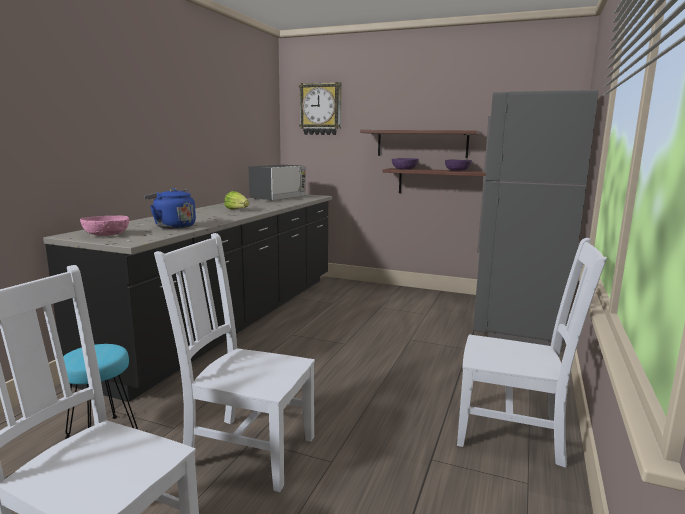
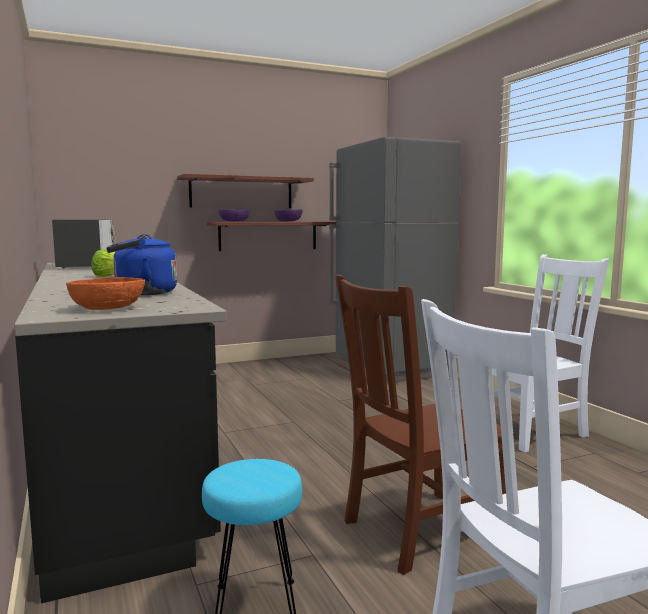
camera: 45 degrees left, 5 degrees down
(107, 235) = (108, 308): pink bowl -> orange bowl
(246, 450) = (418, 530): white chair -> brown chair
(321, 109) = (103, 146): wall clock -> none

